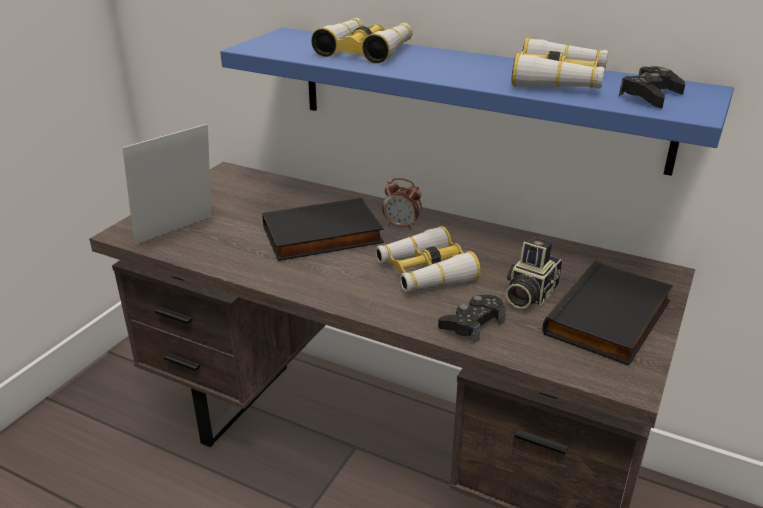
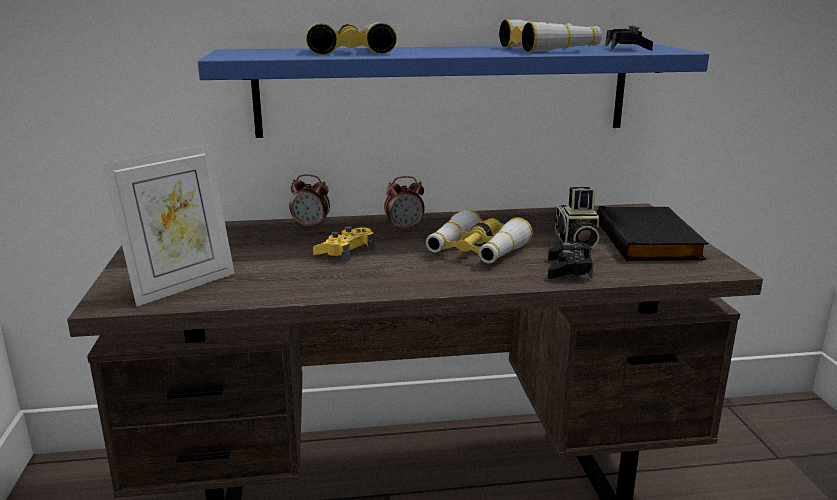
camera: 35 degrees left, 10 degrees down
(178, 233) = (182, 286): picture frame -> picture frame turned 150 degrees counterclockwise
(322, 237) = (345, 251): black book -> yellow game controller
(333, 200) = (311, 226): none -> alarm clock

